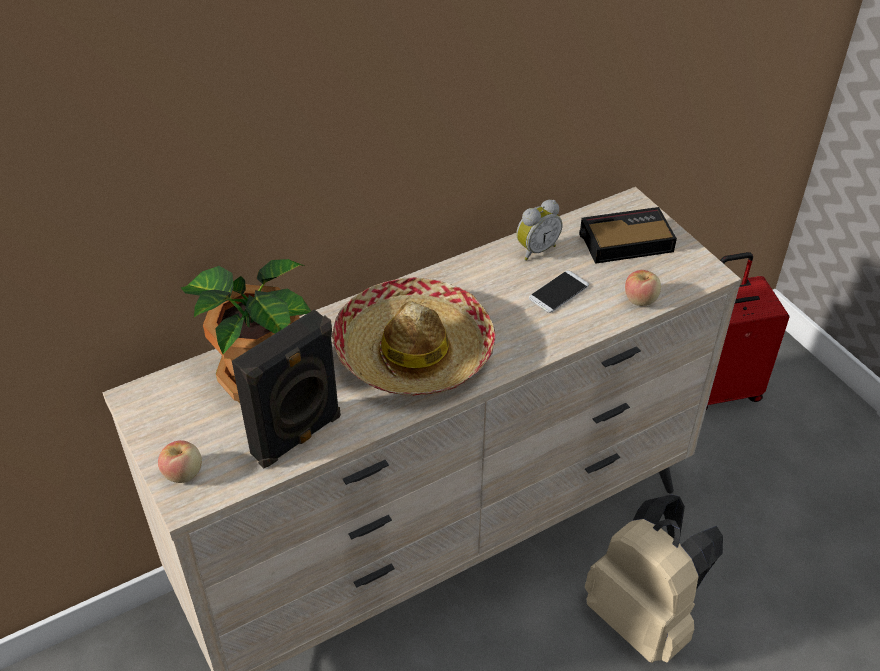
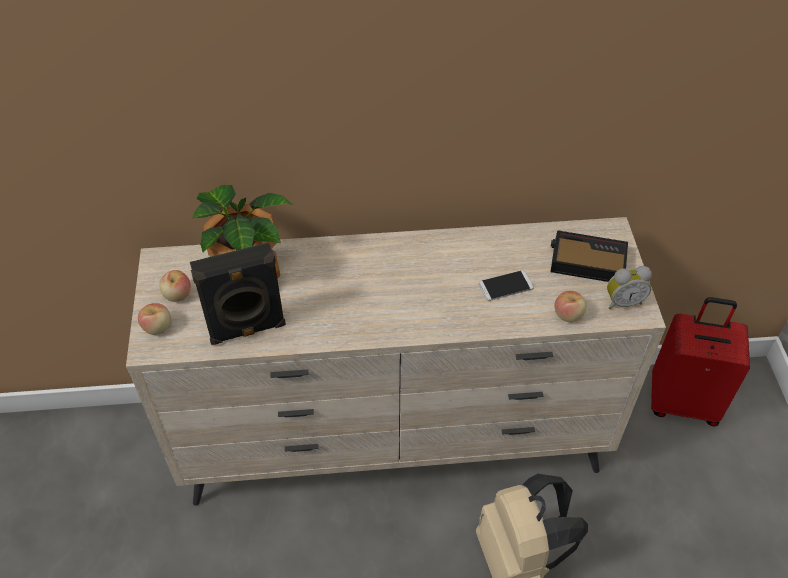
camera: 25 degrees right, 5 degrees up
(186, 428) = (178, 295): none -> apple
(413, 351) = (366, 295): hat -> none
(535, 249) = (509, 244): alarm clock -> alarm clock (623, 301)

